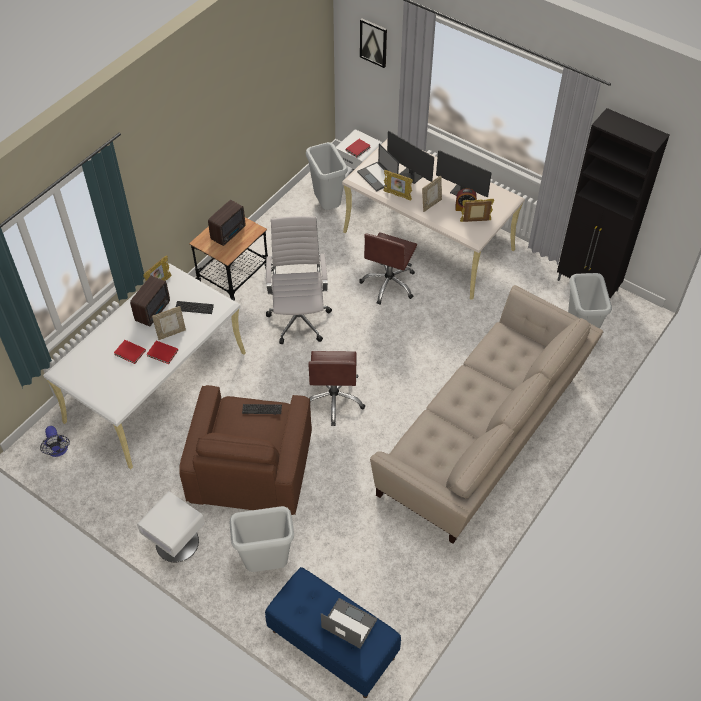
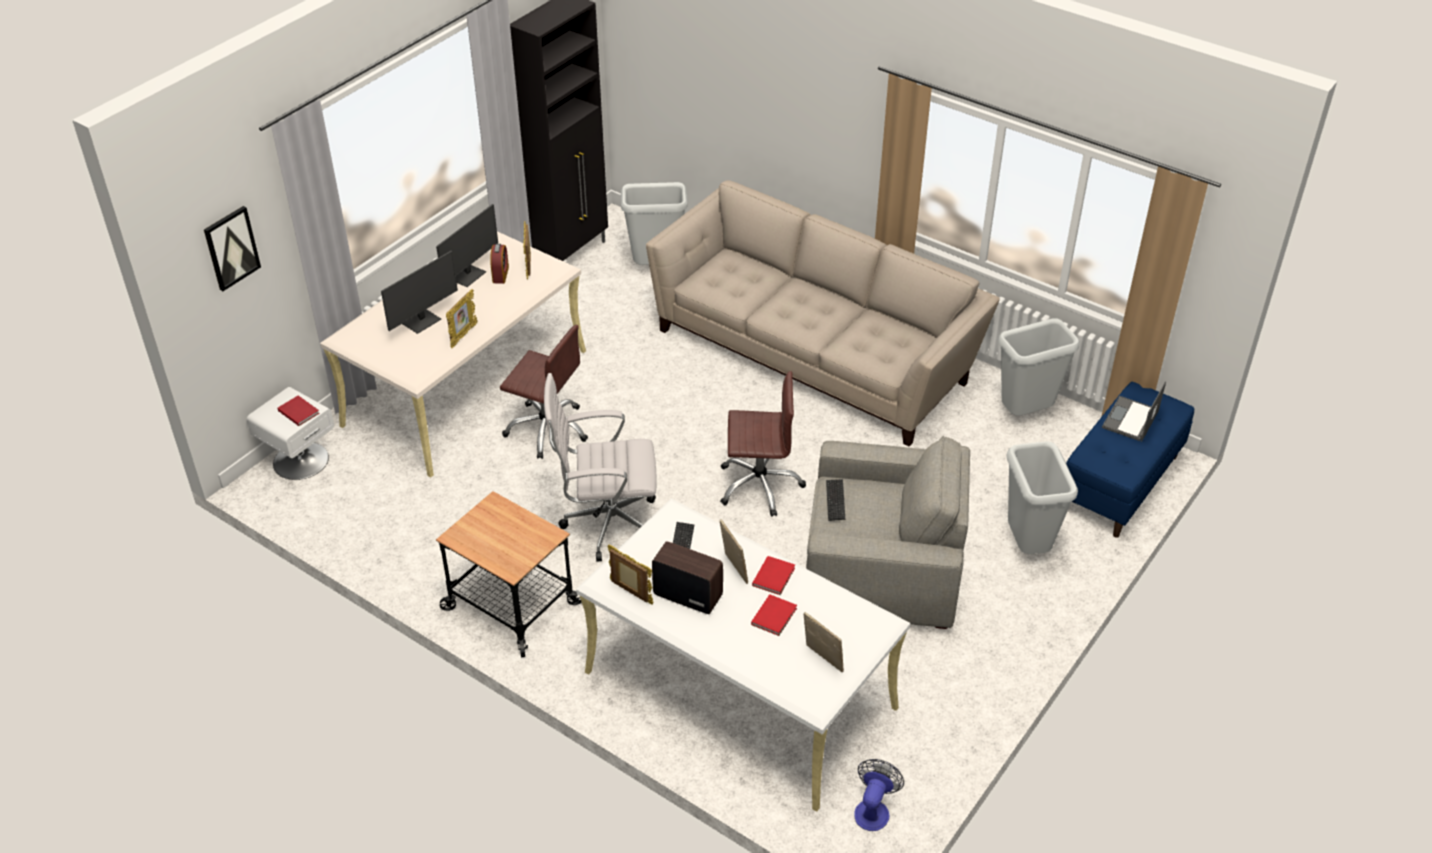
camera: 90 degrees left, 10 degrees down
(58, 451) = (873, 809): fan -> fan turned 45 degrees counterclockwise
(176, 543) = (1013, 641): white nightstand -> none
(229, 233) = (497, 535): radio -> none
(251, 468) = (881, 568): brown armchair -> grey armchair
(326, 205) = (365, 496): grey trash can -> grey trash can (1025, 415)
(378, 176) = (418, 354): laptop -> none
(431, 204) = (488, 304): picture frame -> picture frame (822, 660)

